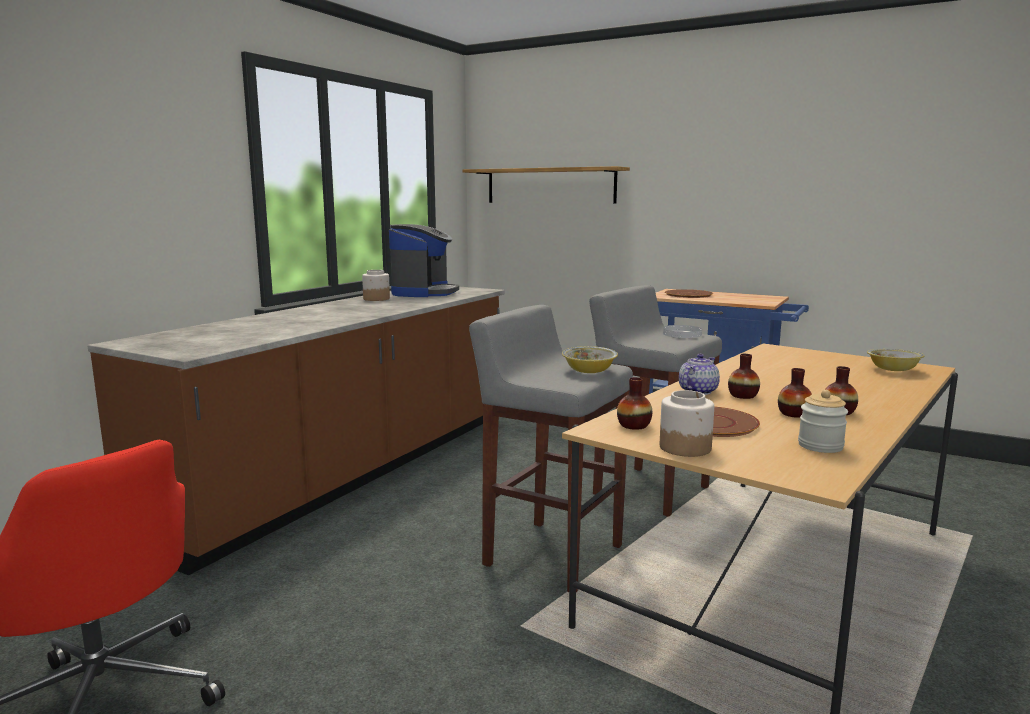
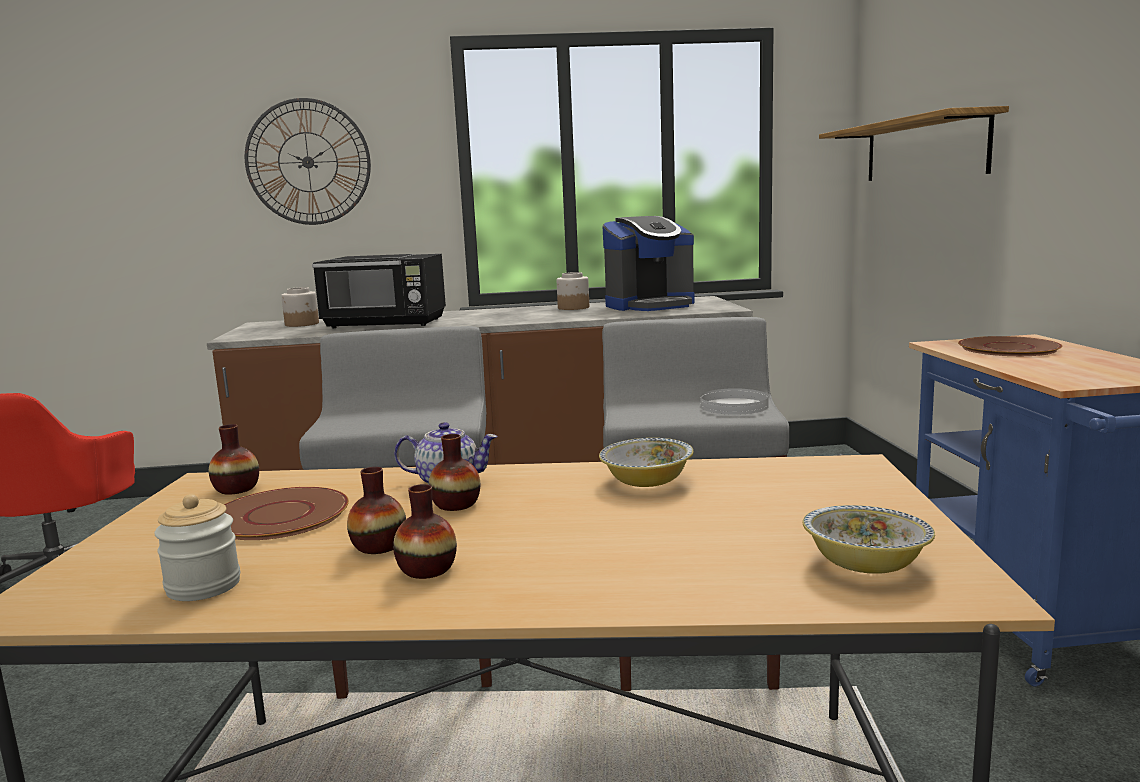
camera: 55 degrees right, 0 degrees up
(117, 159) = (308, 162): none -> wall clock
(284, 325) = (386, 323): none -> black microwave
(589, 371) = (407, 421): bowl -> bowl (646, 482)
(685, 447) = (153, 524): jar -> jar (302, 324)

